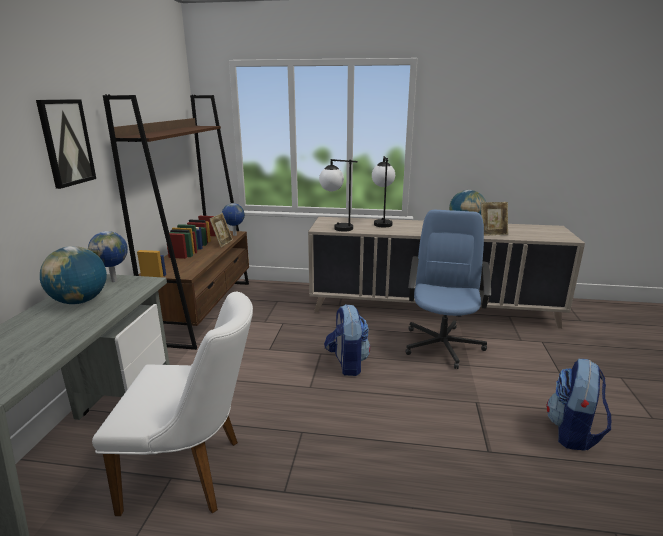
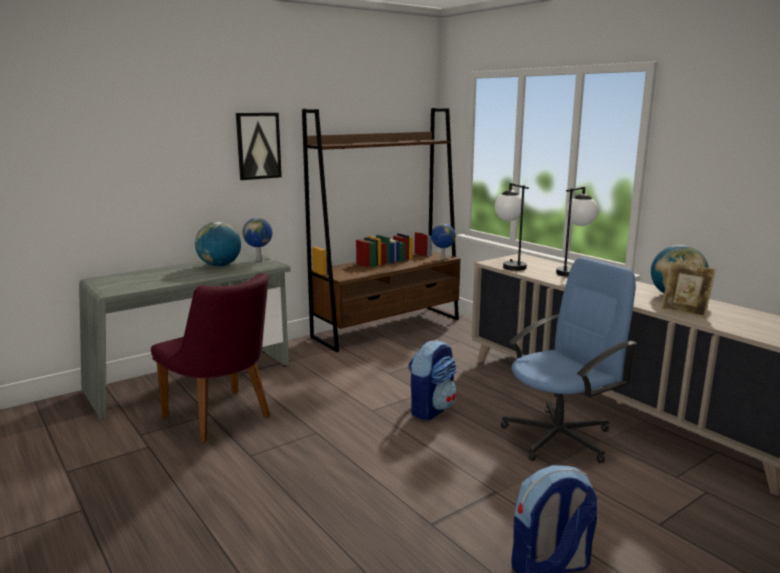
camera: 45 degrees right, 5 degrees down
(194, 473) = (223, 419): white chair -> purple chair
(222, 243) = (418, 263): picture frame -> none

